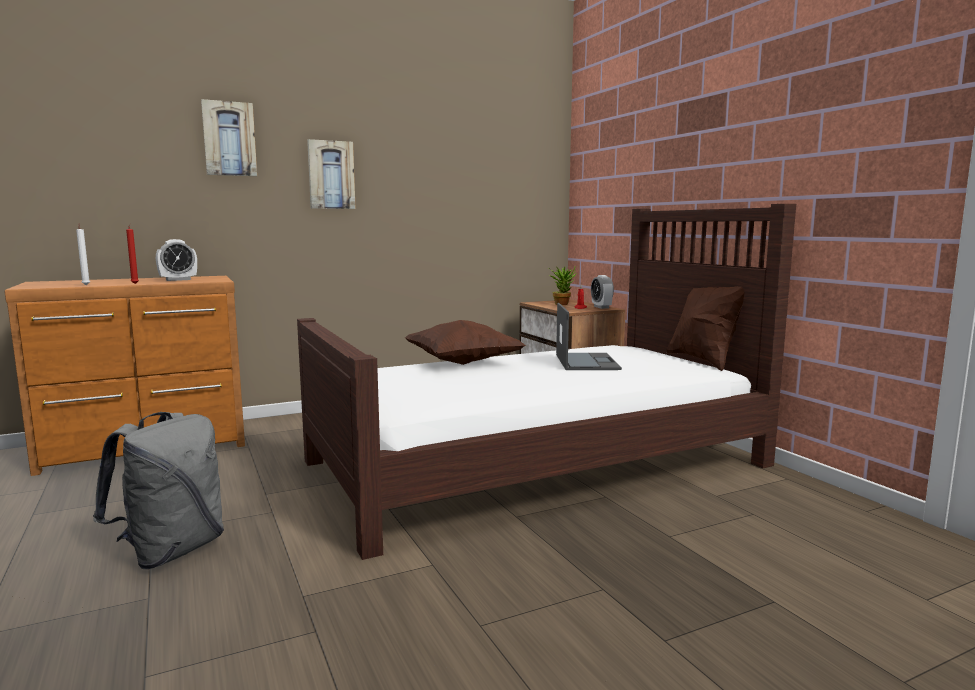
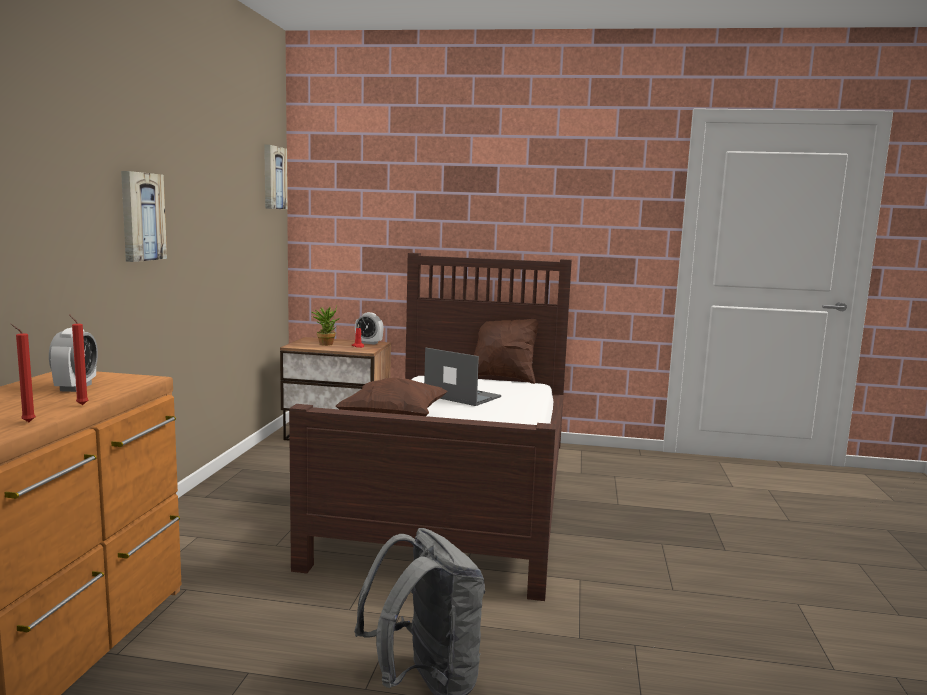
camera: 55 degrees left, 0 degrees up
(86, 285) = (26, 422): white candle -> red candle
(229, 139) = (50, 168): picture -> picture (273, 178)

